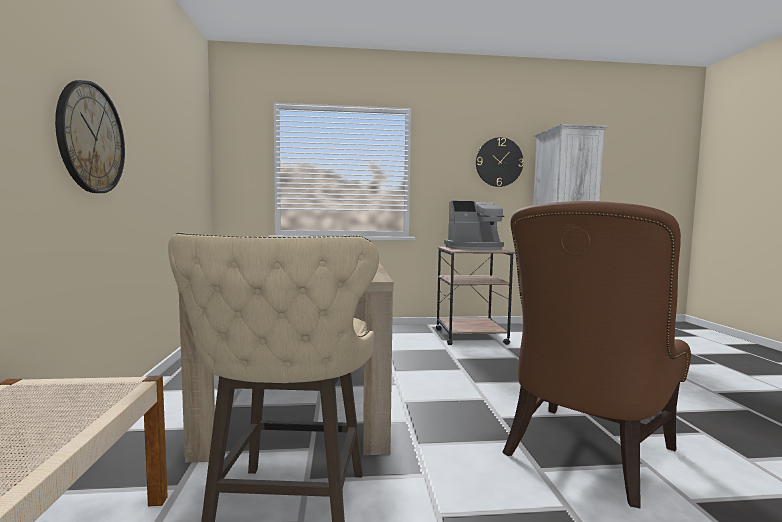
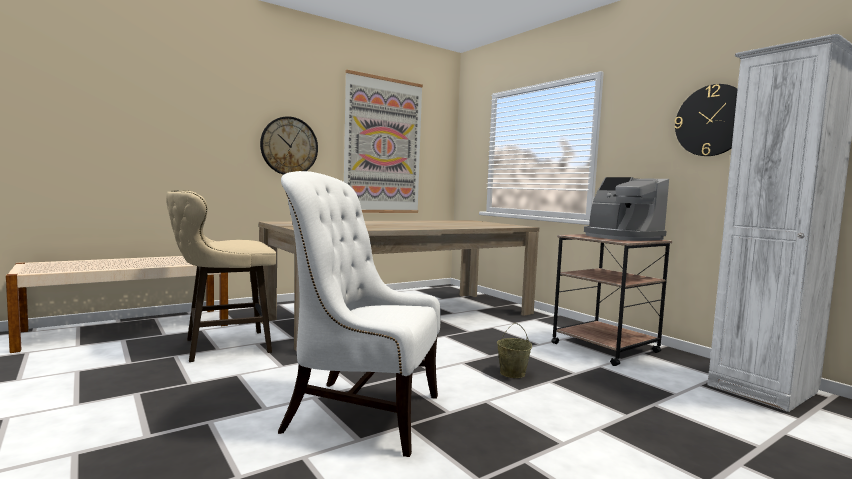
camera: 60 degrees right, 0 degrees up
(171, 150) = (383, 146): none -> picture
(508, 373) = (512, 373): none -> beige bucket
(586, 452) = (360, 413): brown chair -> white chair

